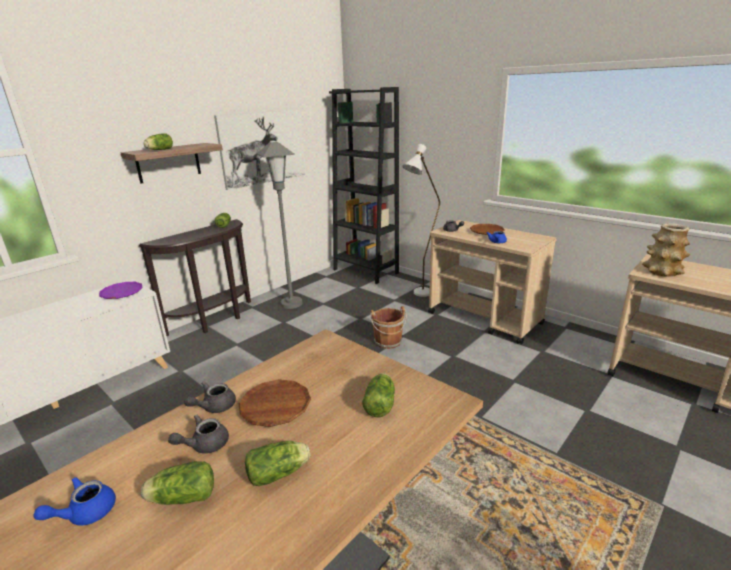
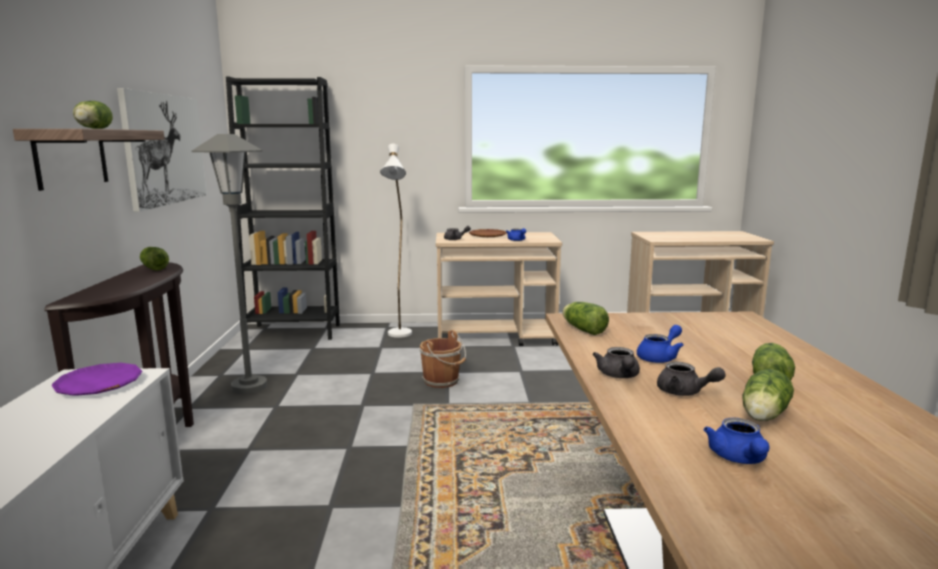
camera: 45 degrees left, 10 degrees down
(204, 445) = (684, 392): grey teapot -> grey teapot turned 60 degrees counterclockwise
(275, 406) = (660, 357): brown plate -> blue teapot
(380, 403) = (712, 331): lettuce -> lettuce (582, 329)
(661, 272) = (664, 238): vase -> none

